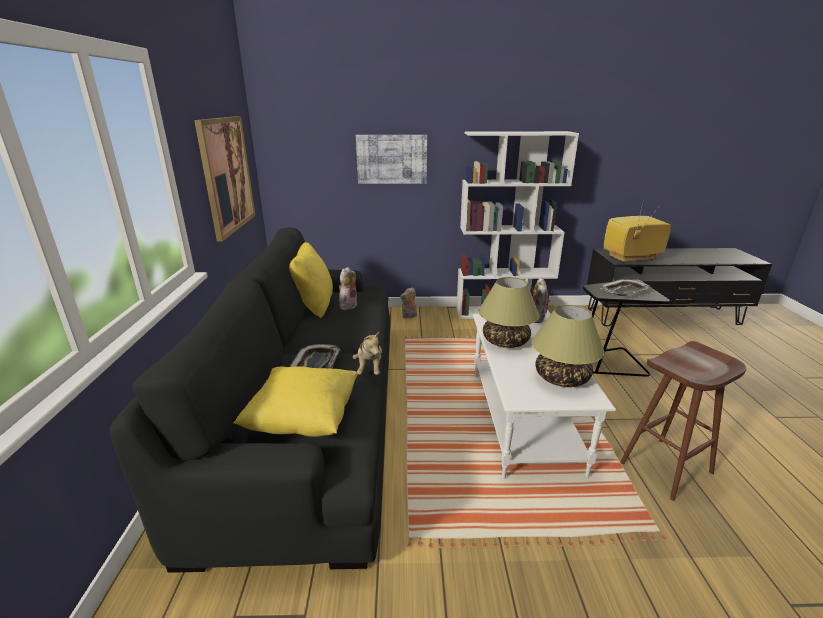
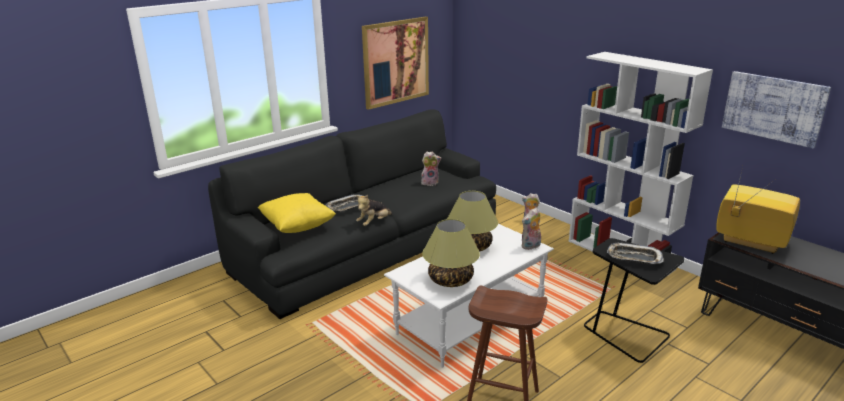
camera: 50 degrees right, 0 degrees up
(314, 305) = (413, 174): yellow pillow -> none
(392, 159) = (544, 67): picture -> picture (773, 108)

